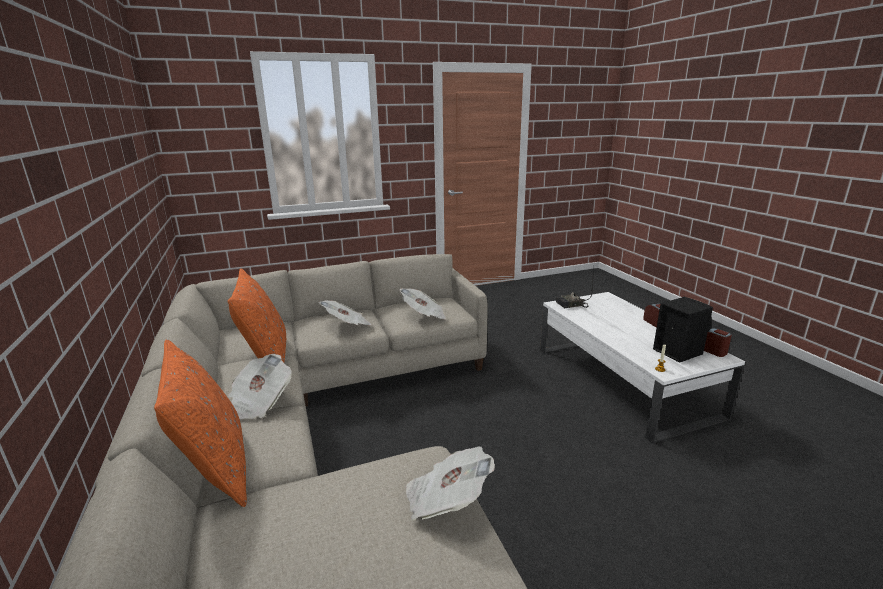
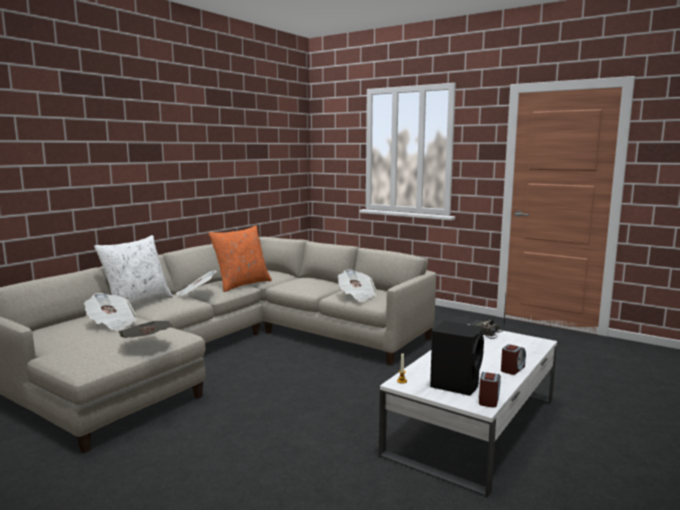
camera: 55 degrees right, 10 degrees down
(215, 469) = (137, 304): orange pillow -> white pillow
(347, 325) = (307, 285): newspaper -> newspaper (112, 324)

